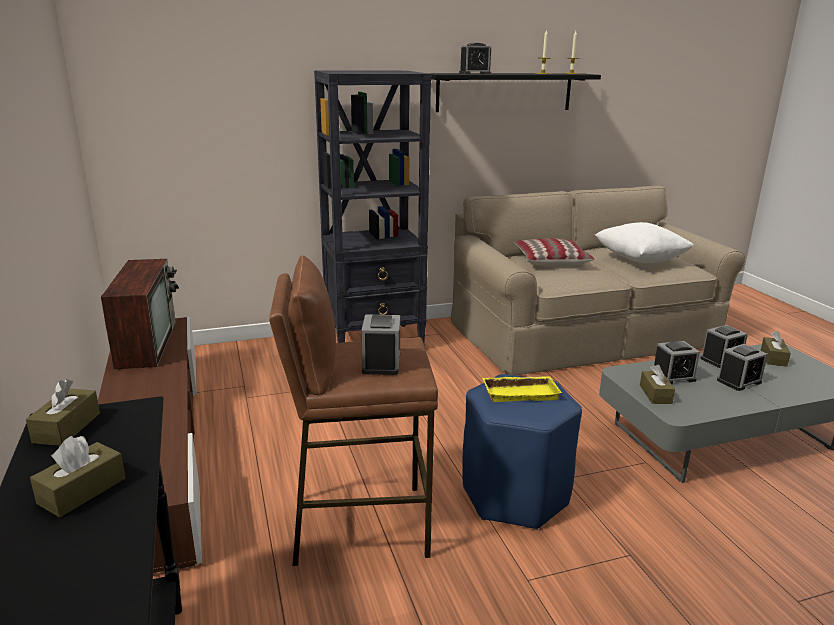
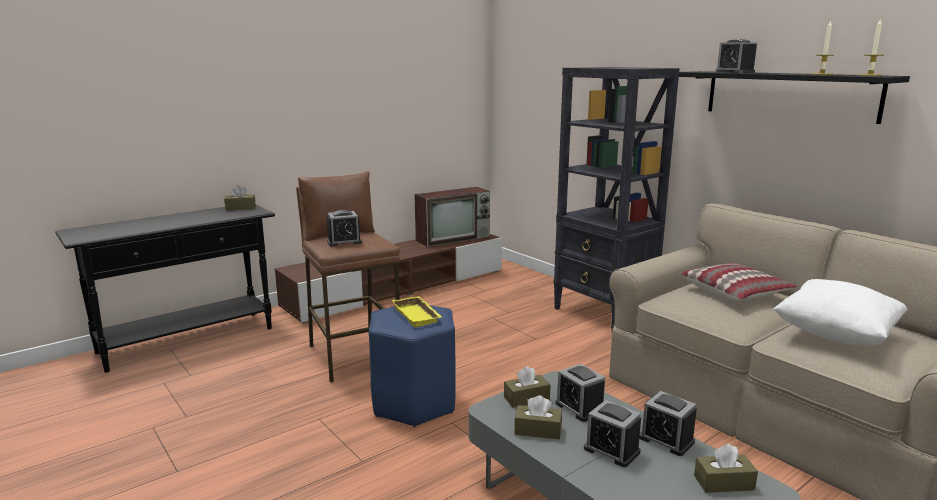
camera: 70 degrees right, 5 degrees down
(82, 491) = (192, 218): brown tissue box -> brown tissue box (538, 430)

